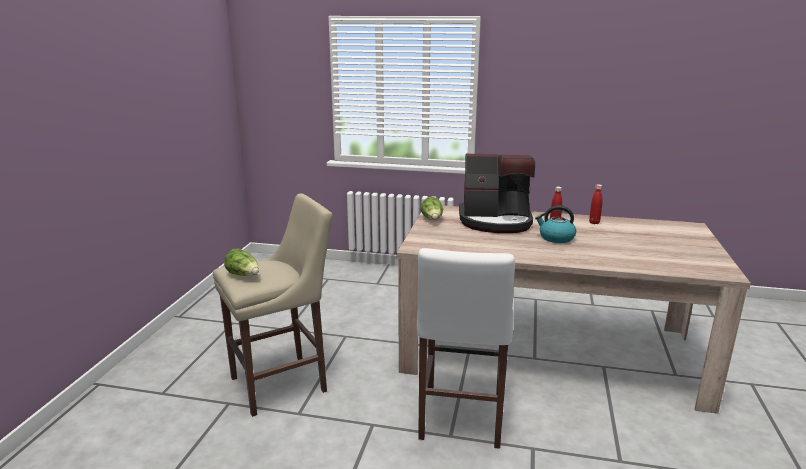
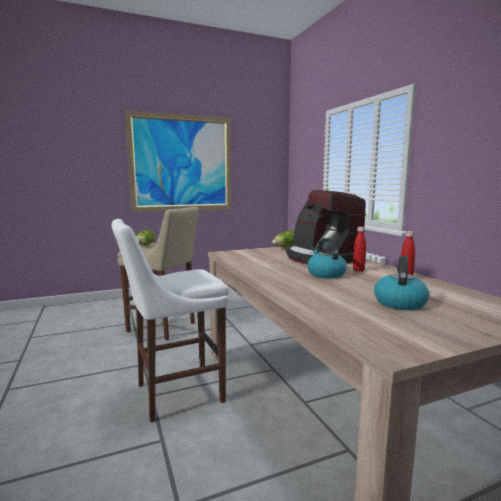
camera: 55 degrees right, 10 degrees down
(127, 110) = (182, 163): none -> picture
(647, 244) = (399, 303): none -> kettle

